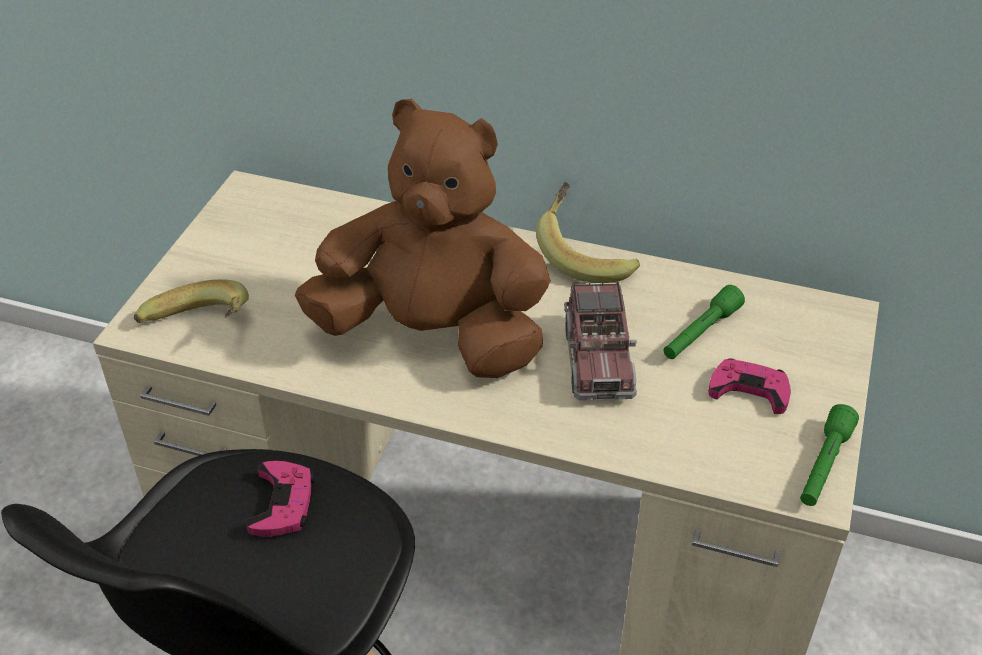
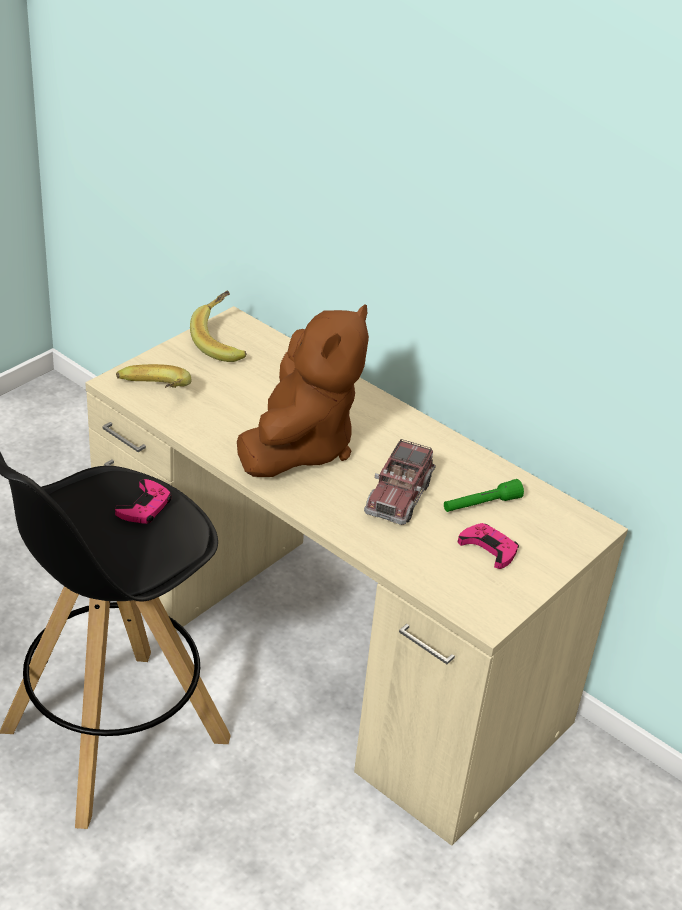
camera: 20 degrees right, 5 degrees down
(434, 334) = (300, 446): brown plush toy -> brown plush toy turned 75 degrees clockwise
(585, 254) = (437, 431): banana -> banana (224, 342)
(824, 465) = (505, 607): green flashlight -> none

